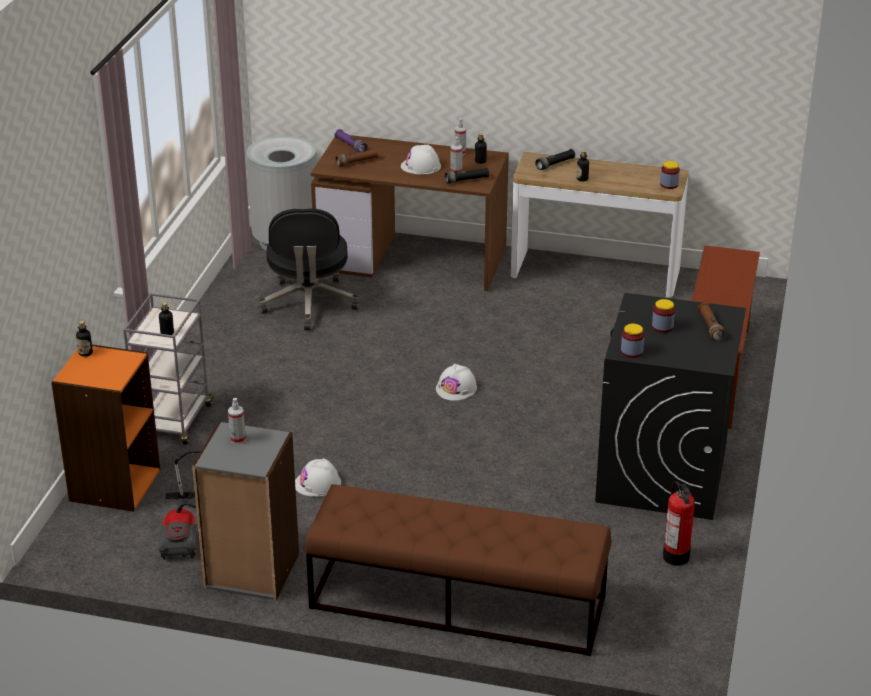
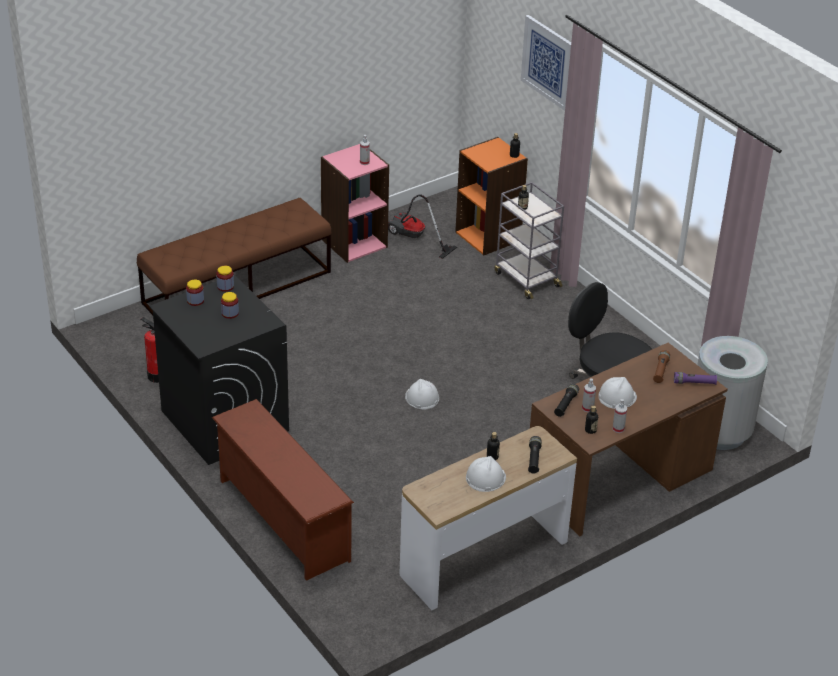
camera: 130 degrees right, 5 degrees up
(63, 188) = (548, 62): none -> picture
(251, 571) = (354, 243): grey bookcase -> pink bookcase
(317, 483) = (397, 297): white hard hat -> white hard hat (485, 477)
(669, 185) = (425, 495): jar -> jar (195, 301)
(710, 327) = (201, 330): brown flashlight -> none

